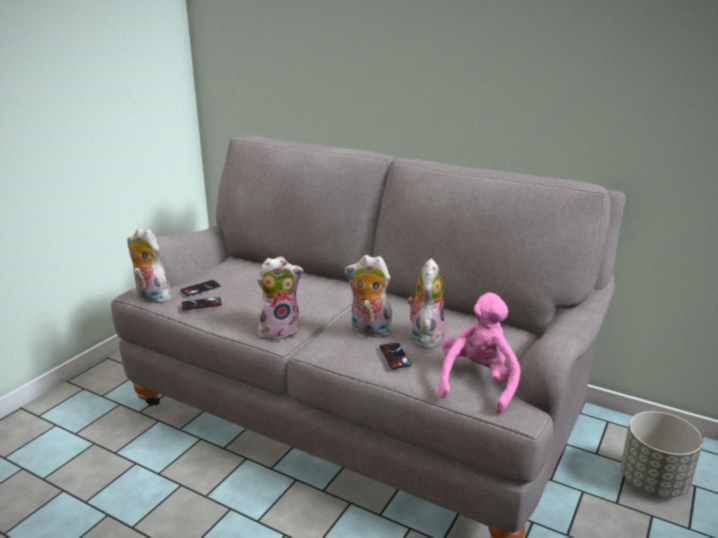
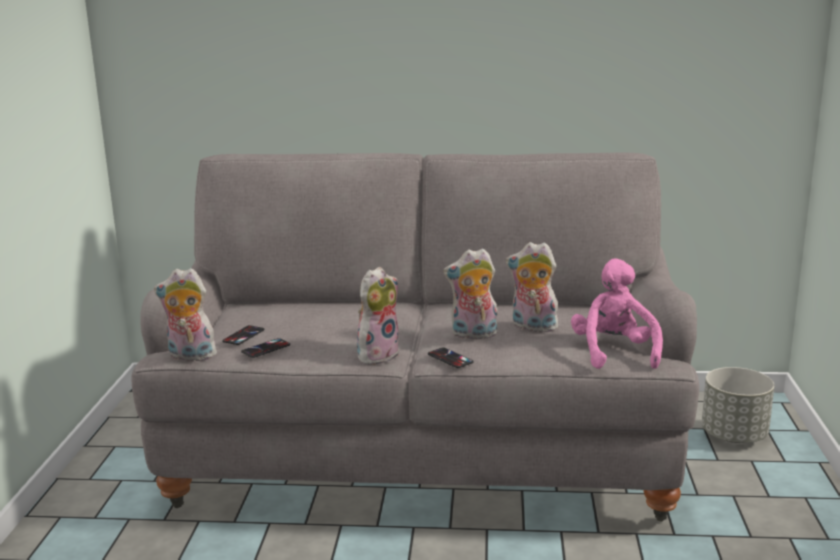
camera: 25 degrees left, 5 degrees down
(394, 356) = (523, 347): phone -> phone (450, 358)
(425, 337) = (532, 327): plush toy -> plush toy turned 60 degrees counterclockwise

